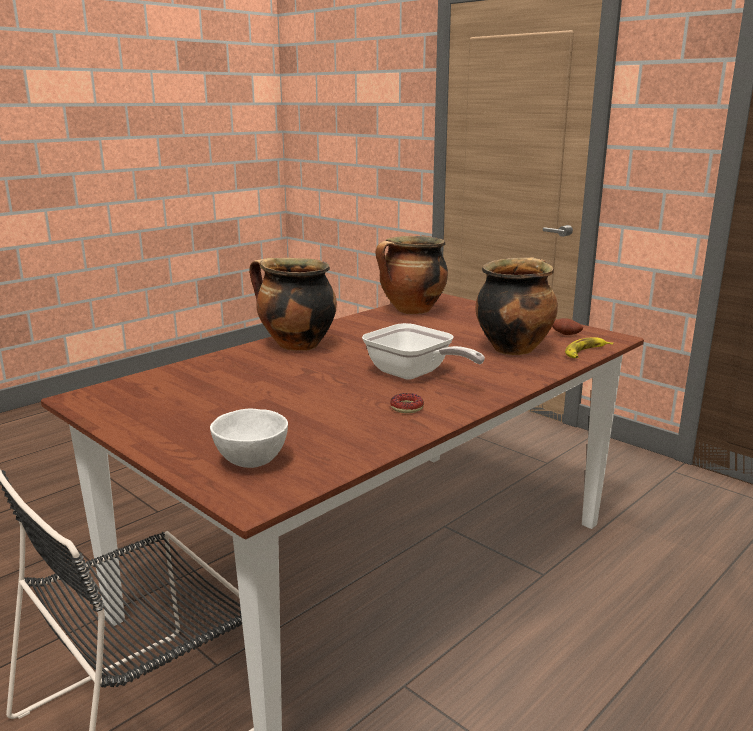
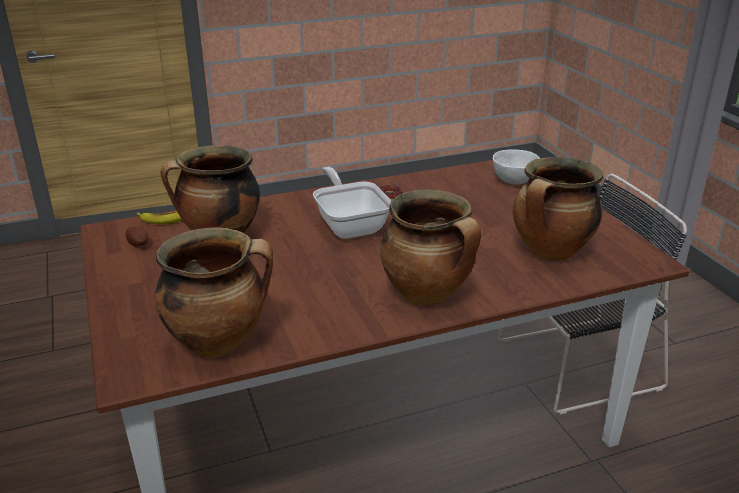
camera: 155 degrees left, 10 degrees up
(191, 387) = (551, 253): none -> cooking pot

